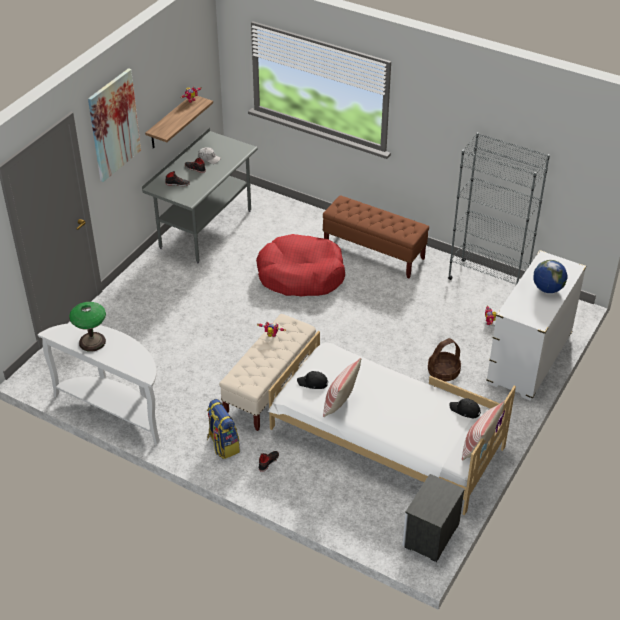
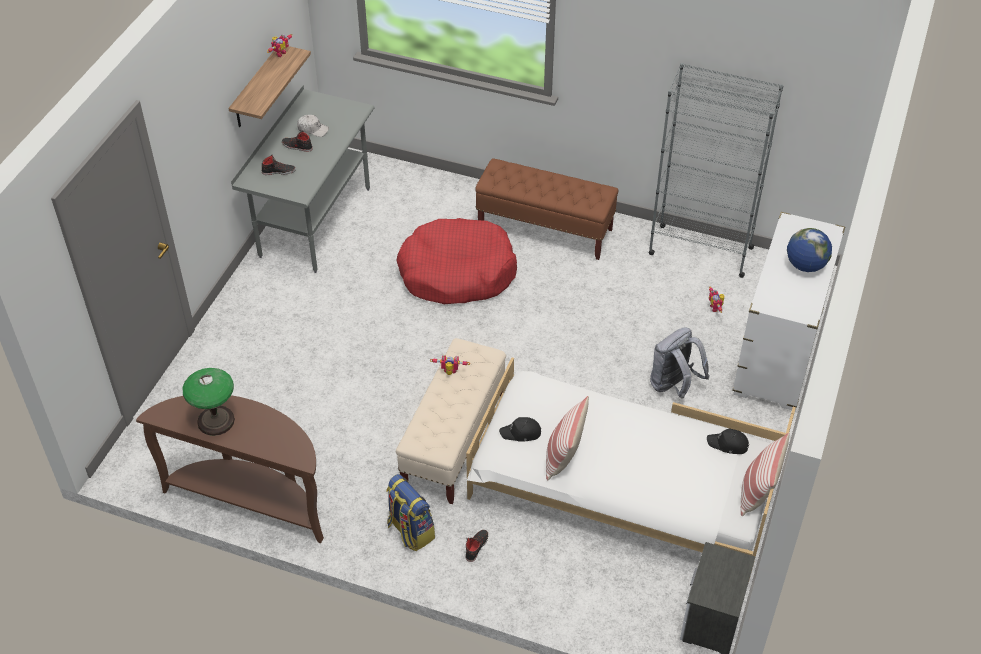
camera: 10 degrees left, 5 degrees up
(114, 125) = (190, 106): picture -> none
(115, 408) = (251, 499): white console table -> brown console table
(443, 372) = (673, 386): basket -> grey backpack

